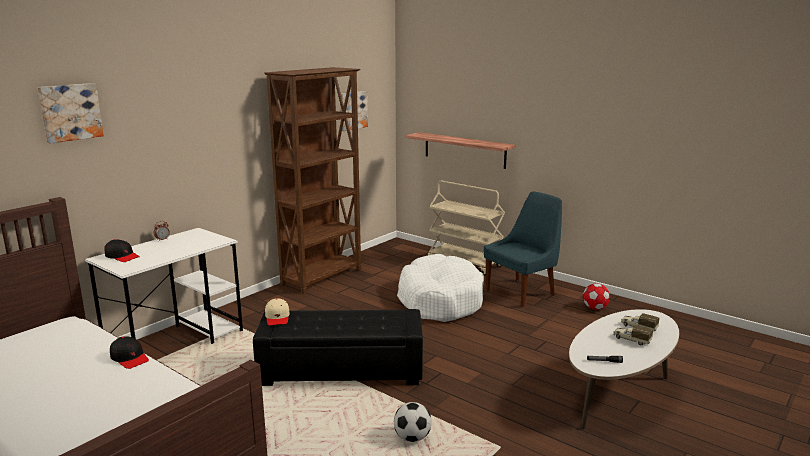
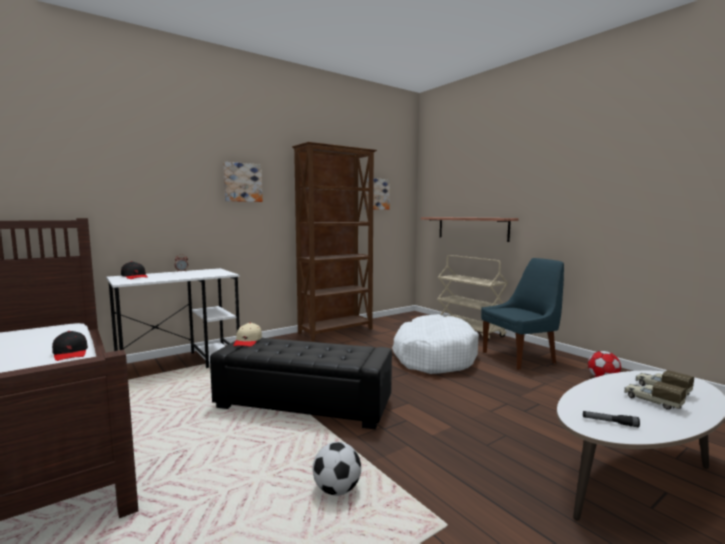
camera: 15 degrees right, 10 degrees down
(70, 112) = (106, 149): picture -> picture (242, 182)

